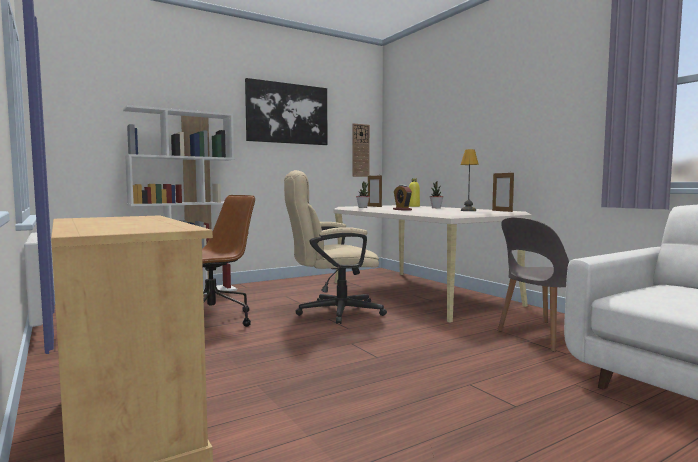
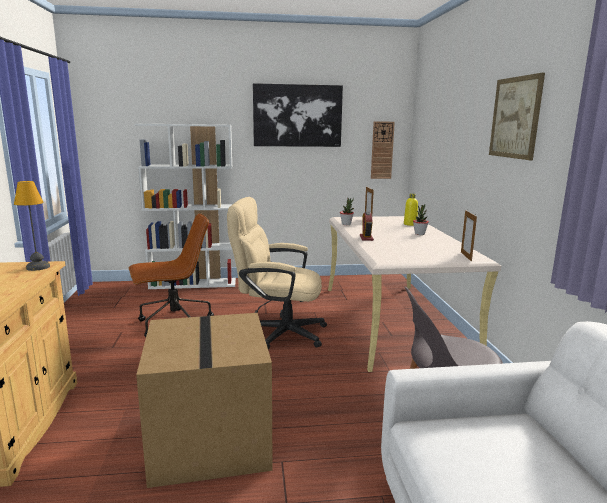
camera: 25 degrees right, 10 degrees up
(380, 385) = (208, 438): none -> cardboard box
(468, 210) = (430, 250): table lamp -> table lamp (38, 267)
(524, 96) = (515, 117): none -> picture

